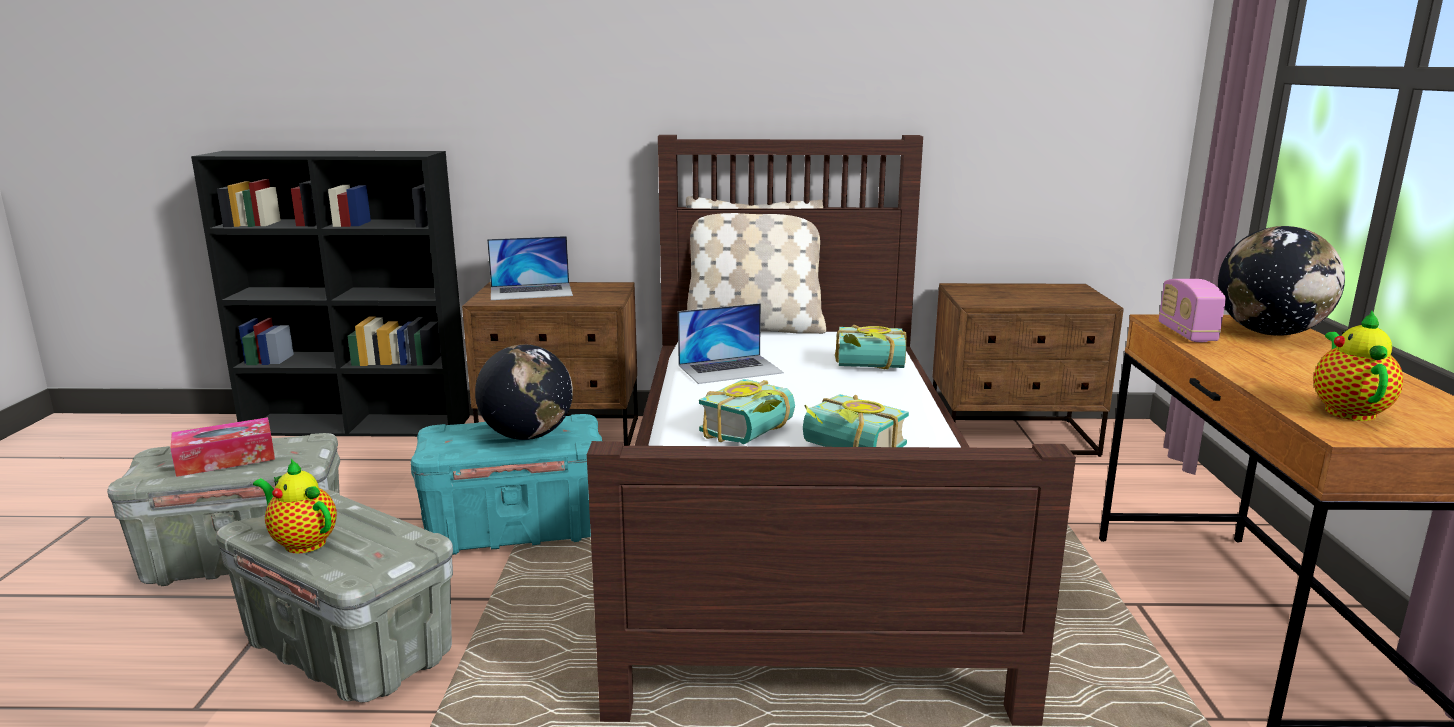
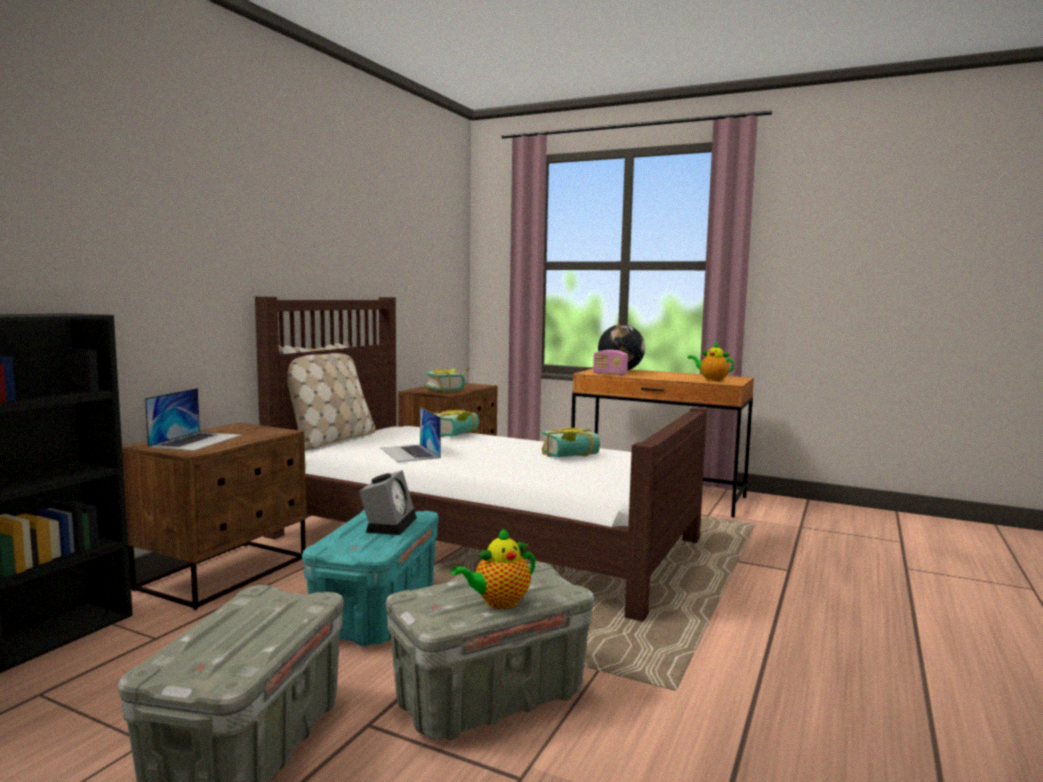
camera: 65 degrees left, 10 degrees down
(226, 459) = (252, 630): tissue box -> none
(528, 436) = (389, 524): globe -> alarm clock
(730, 369) = (410, 453): laptop -> laptop turned 150 degrees clockwise
(755, 433) = (525, 464): book -> book (448, 389)

